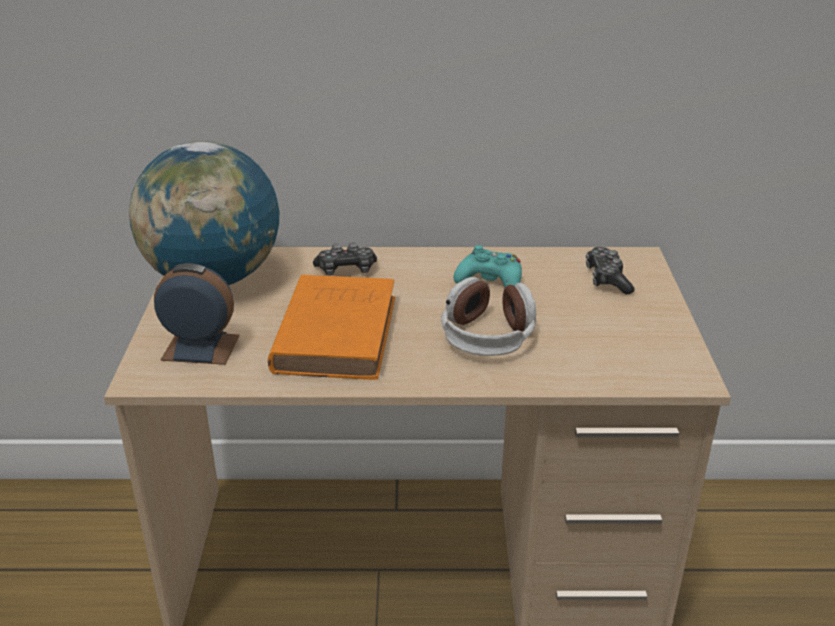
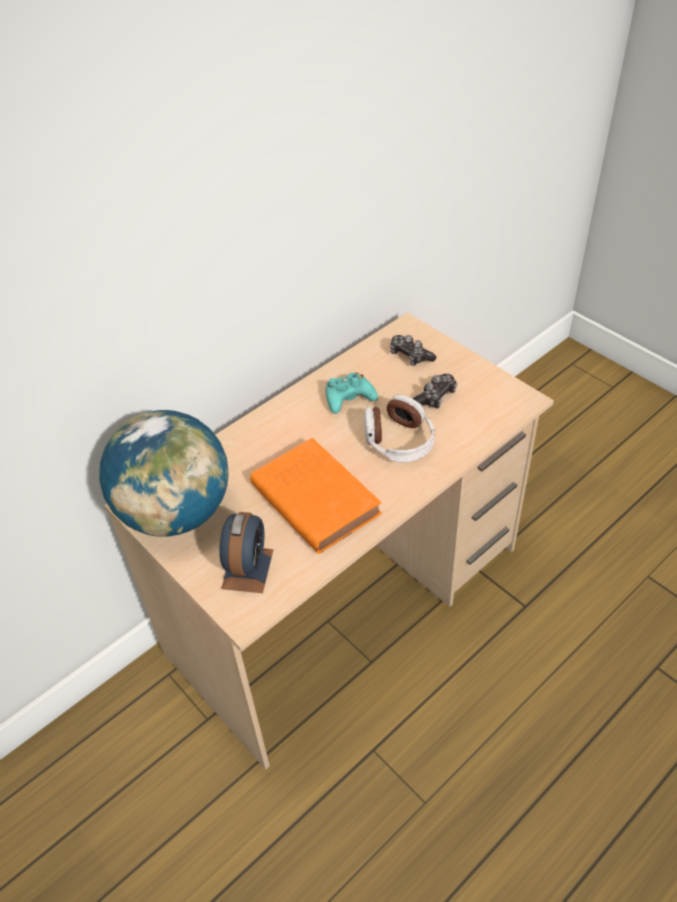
camera: 40 degrees left, 15 degrees up
(200, 347) = (247, 569): alarm clock -> alarm clock turned 135 degrees clockwise
(346, 270) = (253, 447): game controller -> game controller (435, 397)

